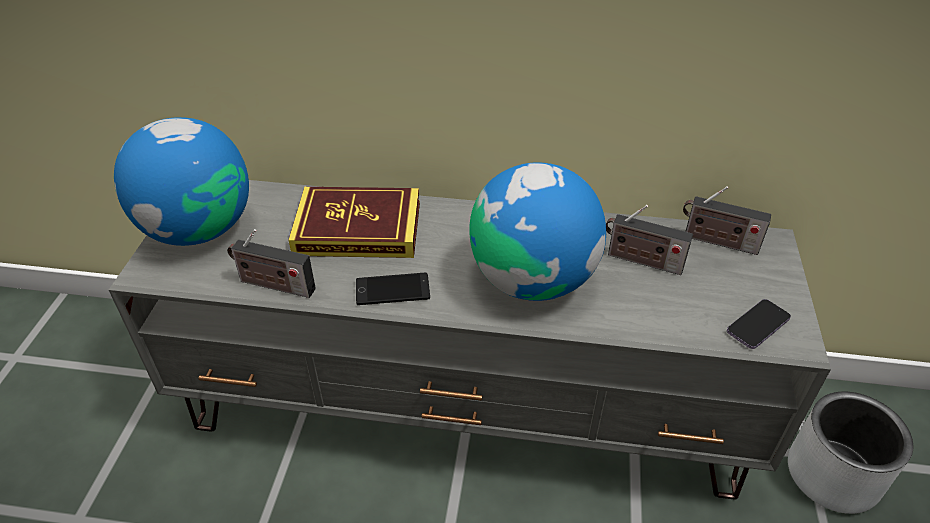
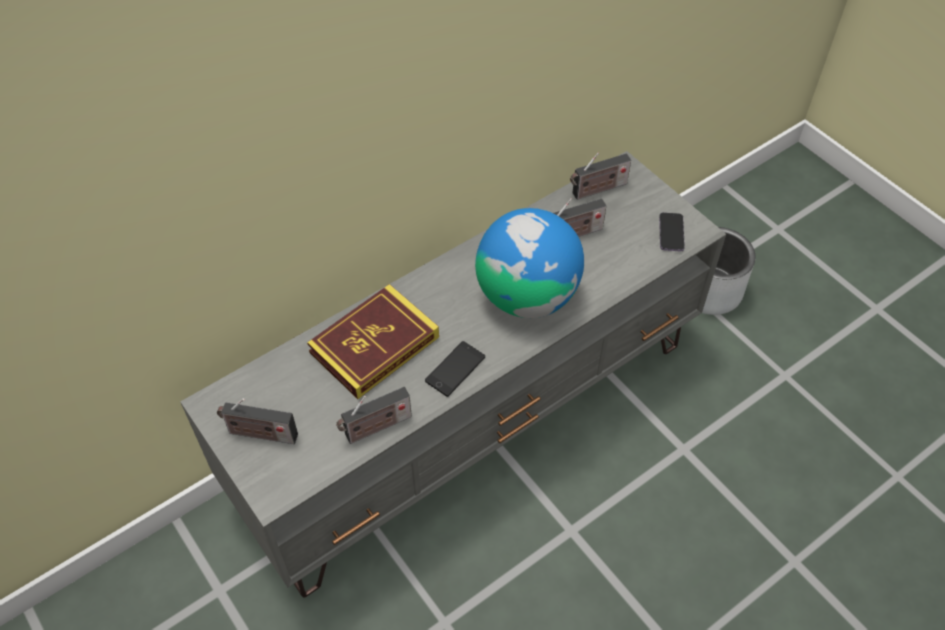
camera: 45 degrees left, 10 degrees up
(199, 228) = (259, 434): globe -> radio

